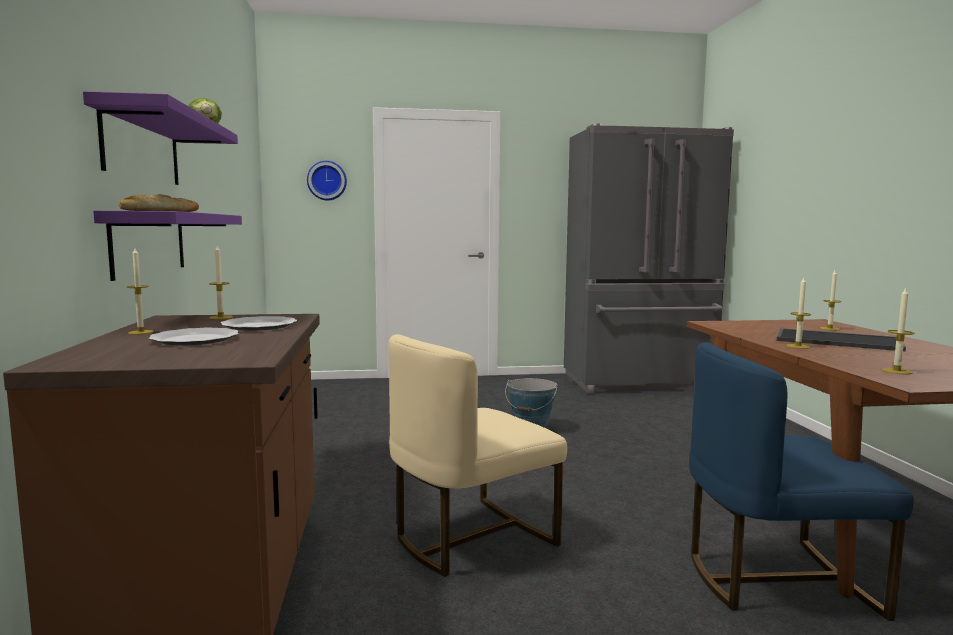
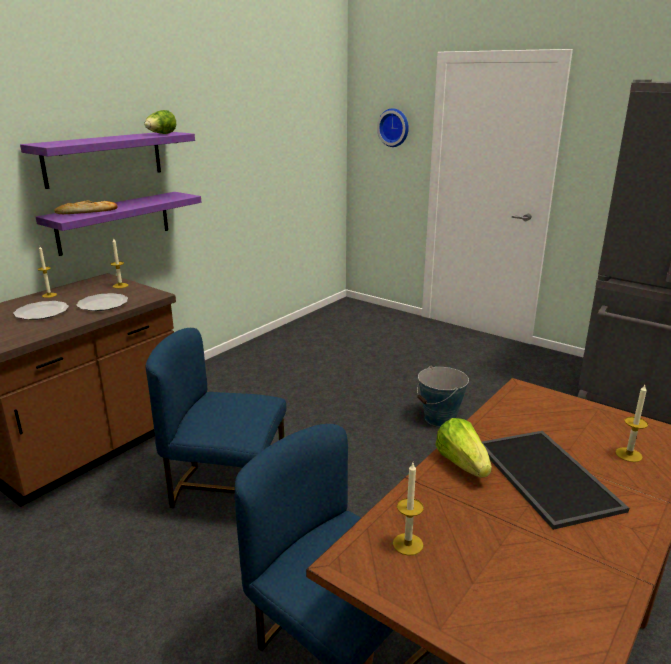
camera: 45 degrees right, 15 degrees up
(471, 538) = (227, 490): beige chair -> blue chair
(798, 346) = (462, 464): candle -> lettuce

